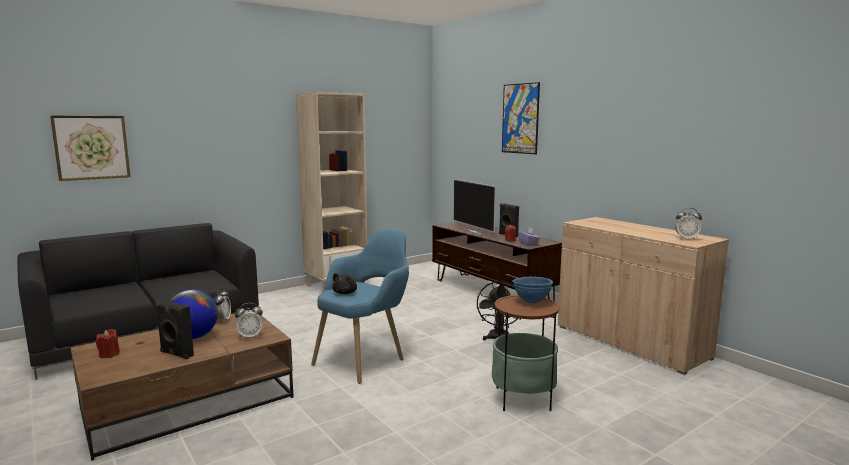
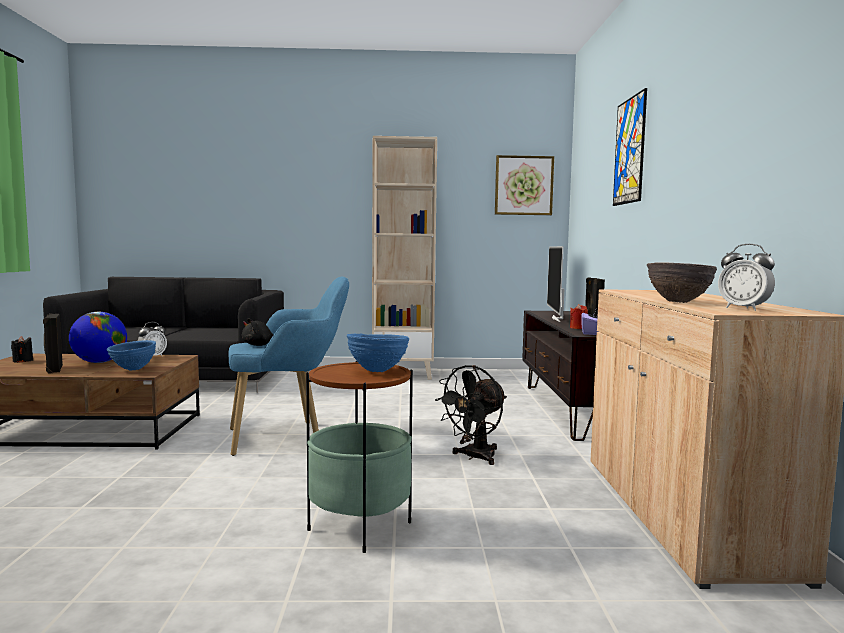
camera: 35 degrees right, 5 degrees down
(91, 147) = (172, 198): picture -> picture (523, 185)
(109, 354) = (23, 361): red candle -> black candle
(250, 336) = (133, 369): alarm clock -> blue bowl
(648, 235) = (679, 302): none -> brown bowl

